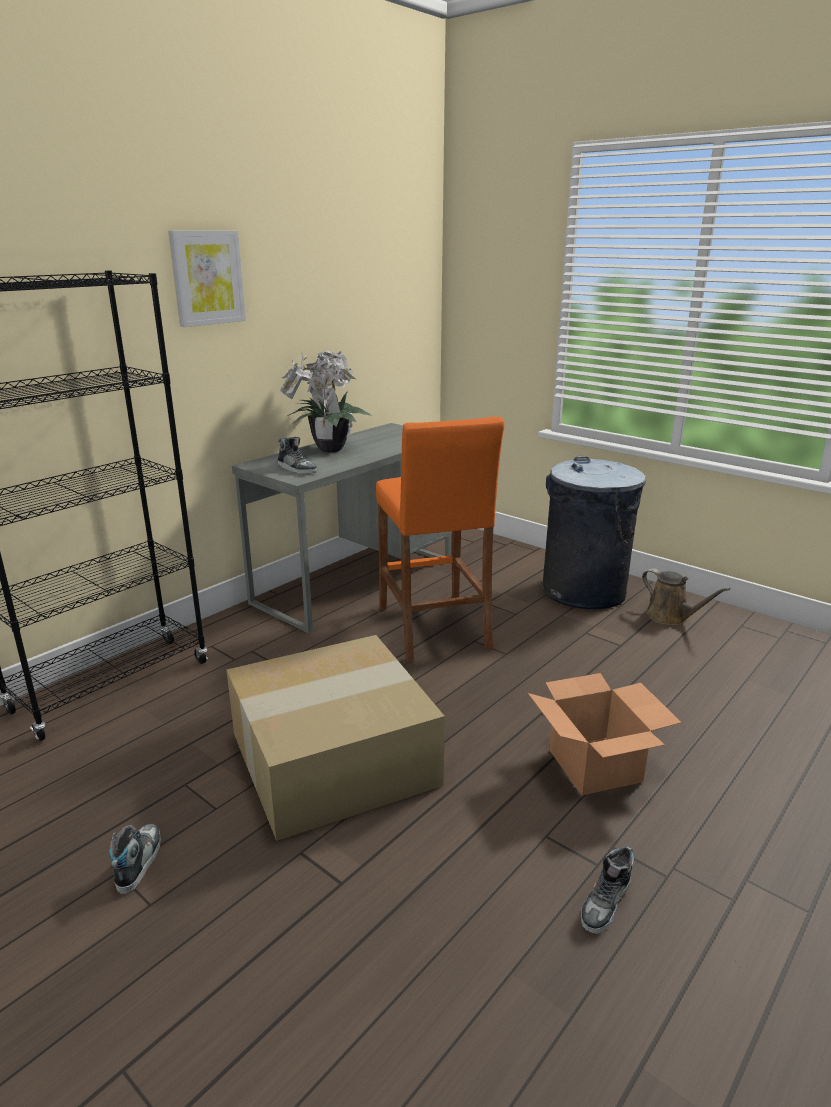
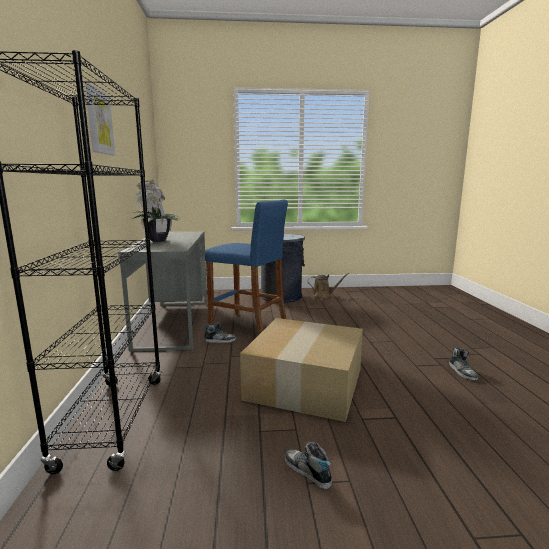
camera: 45 degrees left, 10 degrees down
(297, 469) = (165, 247): shoe -> shoe (220, 340)
(433, 628) = (248, 326): orange stool -> blue stool
(593, 765) = (386, 341): cardboard box -> none

